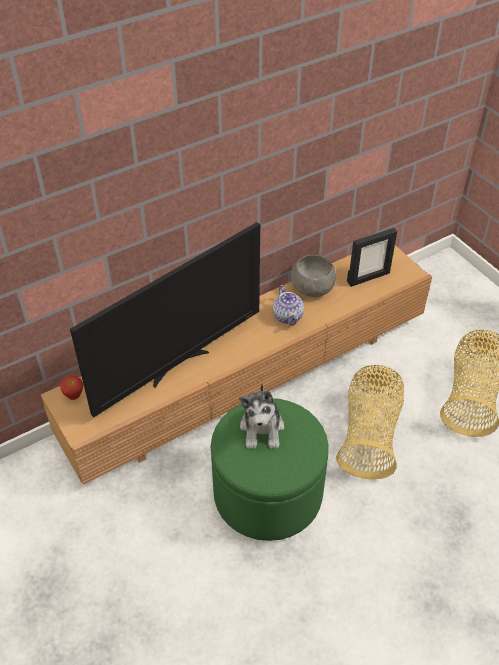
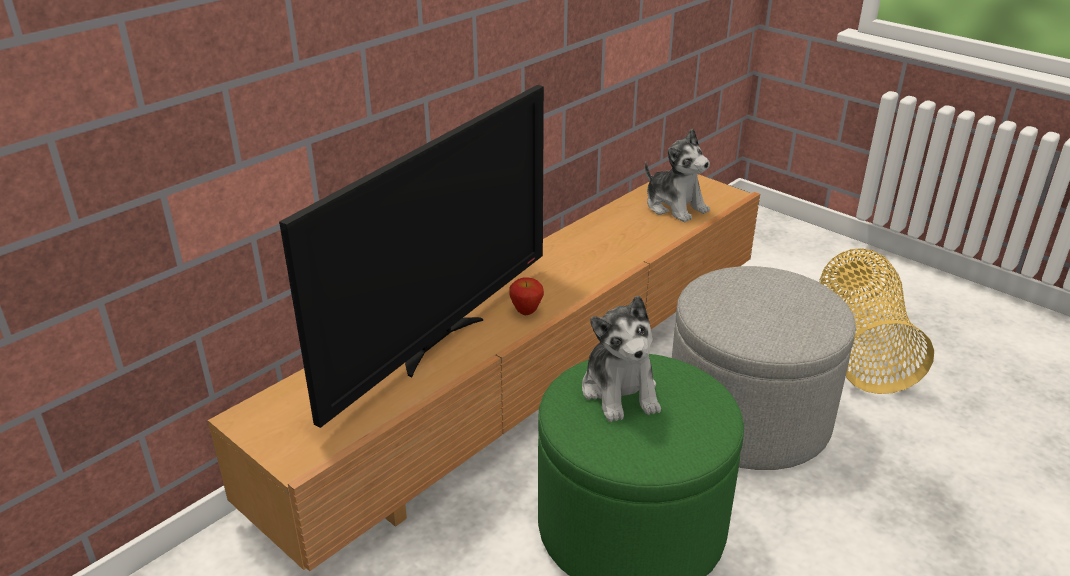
camera: 15 degrees left, 15 degrees down
(74, 396) = (272, 412): apple -> apple (526, 312)
(288, 316) = (584, 261): teapot -> none
(313, 288) = (604, 227): grey bowl -> none
(368, 277) = (675, 206): picture frame -> plush toy
(369, 435) = (748, 418): basket -> grey ottoman

